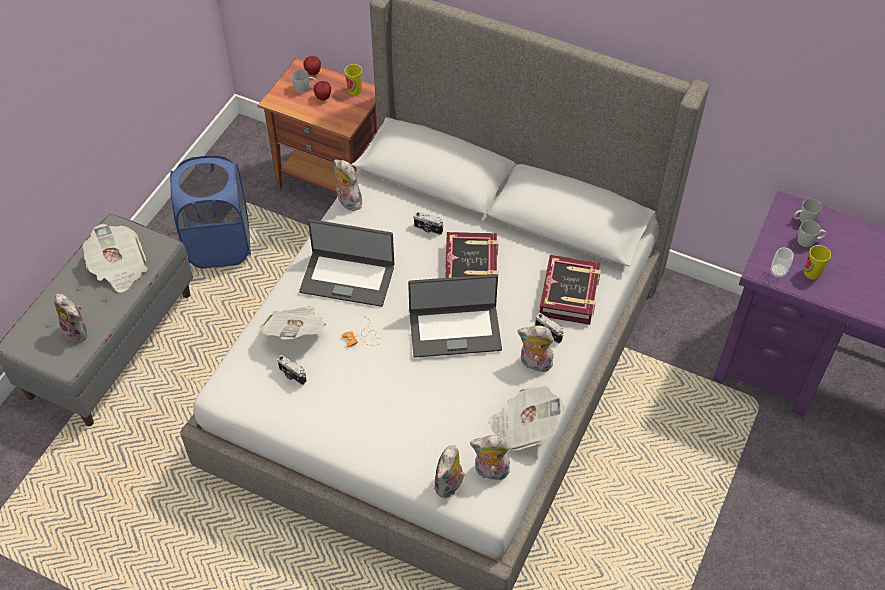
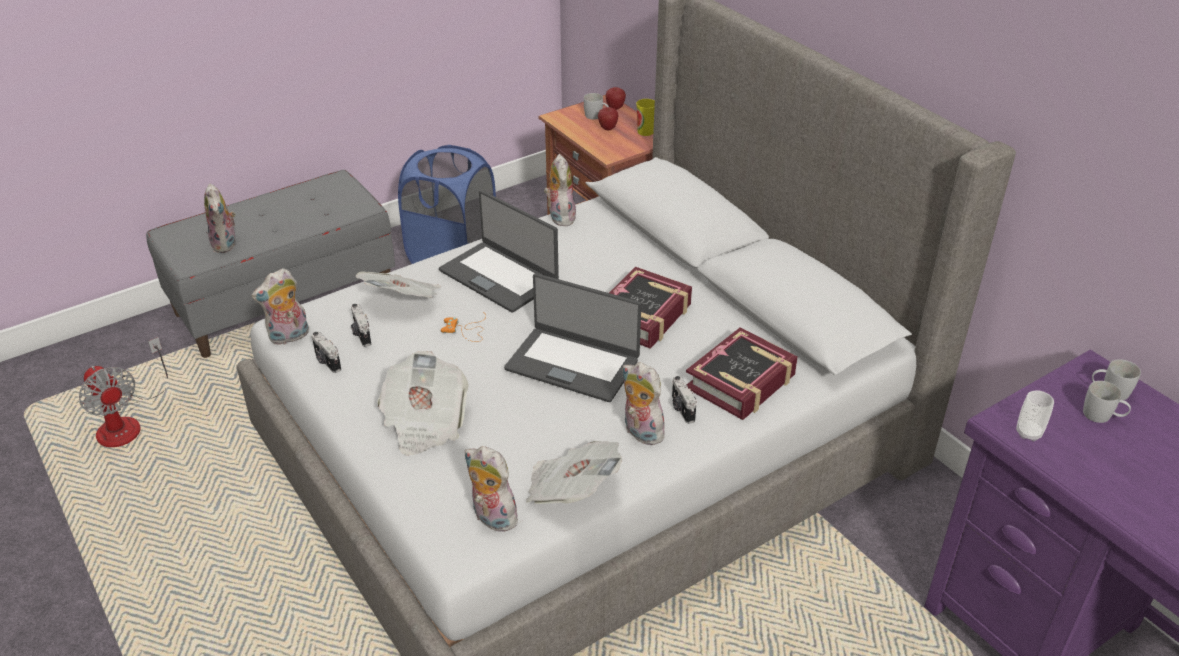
camera: 30 degrees right, 15 degrees down
(79, 510) = (127, 422): none -> fan
(119, 268) = (310, 210): newspaper -> newspaper (424, 422)
(428, 229) = (624, 266): camera -> camera (326, 362)
(449, 486) = (431, 510): plush toy -> plush toy (289, 337)
(812, 272) = (1083, 452): cup -> none

